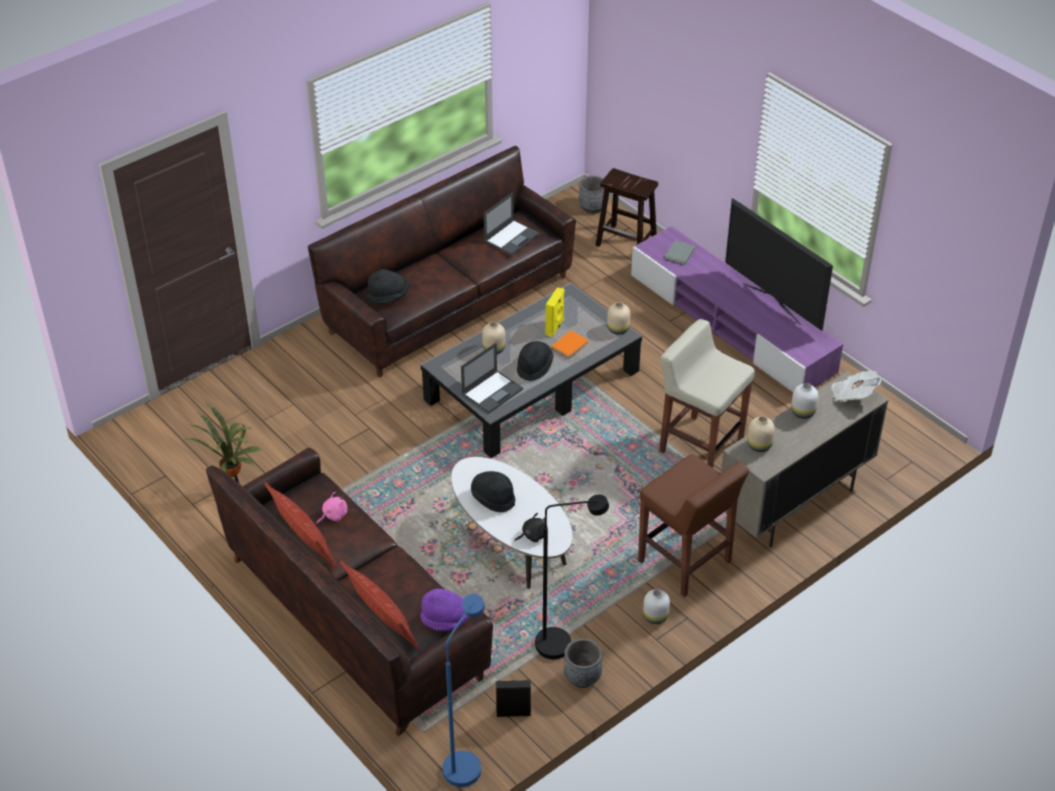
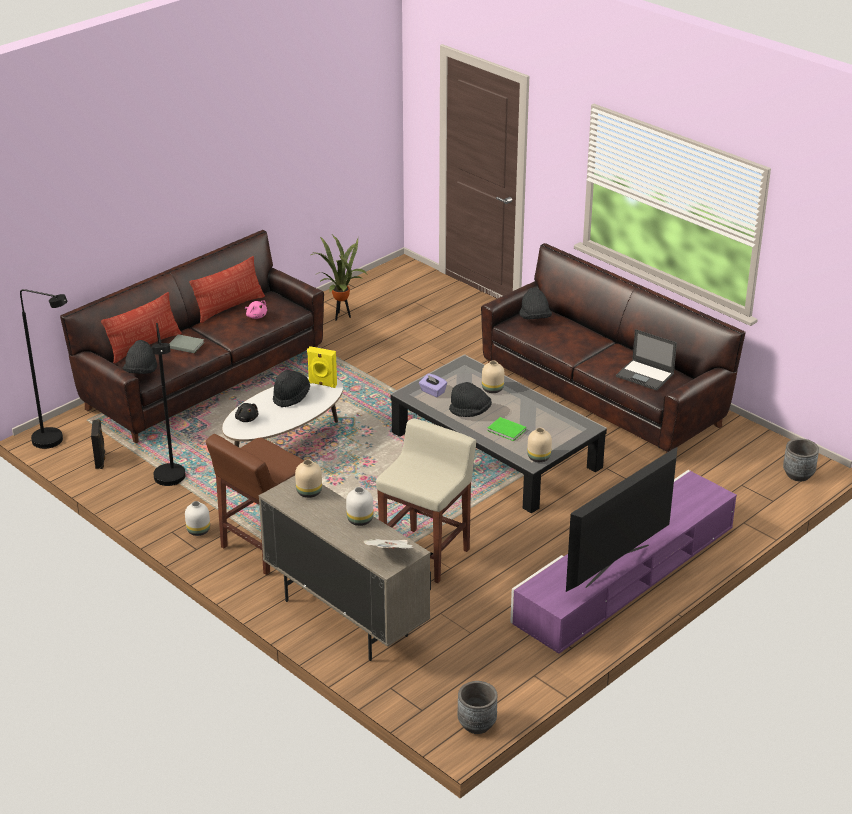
camera: 85 degrees right, 10 degrees down
(446, 619) = (141, 372): purple hat -> black hat
(465, 761) = (56, 441): blue floor lamp -> black floor lamp
(492, 391) = (432, 392): laptop -> purple tissue box
(555, 327) = (532, 421): yellow speaker -> yellow speaker (322, 384)
(571, 345) = (507, 431): orange book -> green book
(582, 677) = (133, 493): grey planter -> grey planter (477, 724)
(627, 242) = (745, 500): brown stool -> none
(678, 254) = (686, 500): grey book -> grey book (185, 345)

